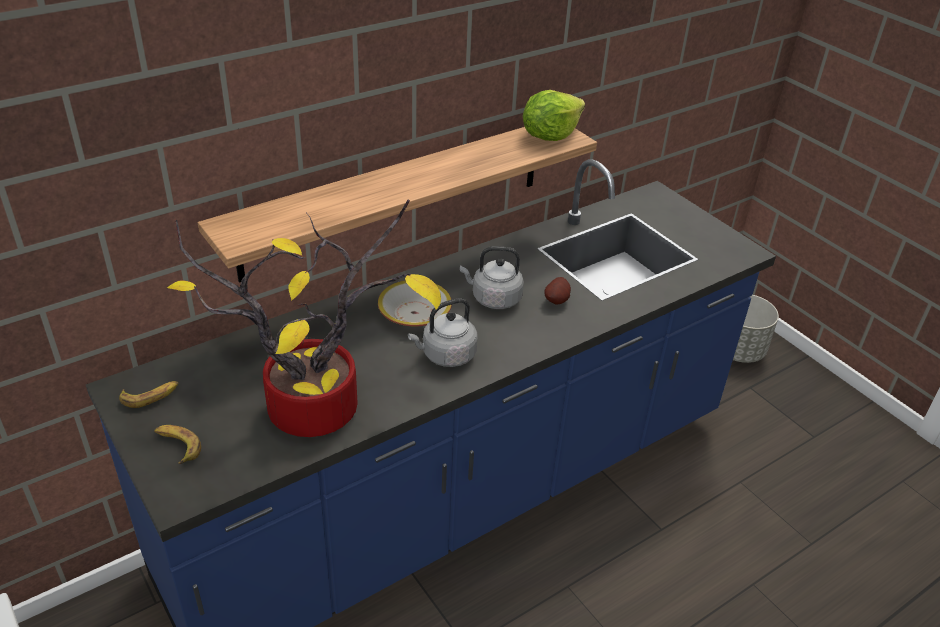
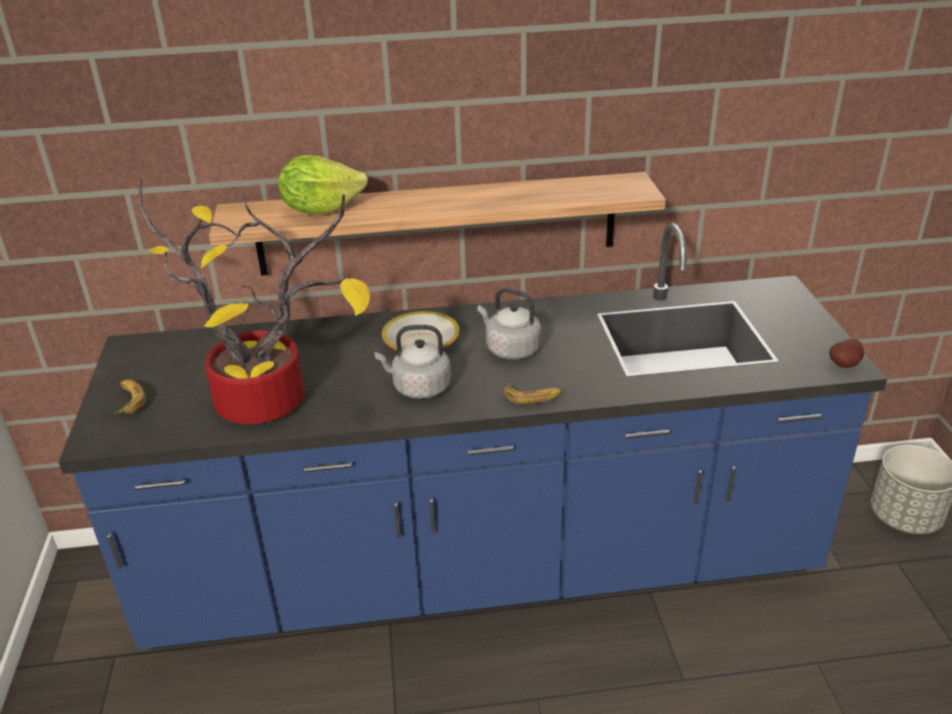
camera: 30 degrees right, 5 degrees down
(150, 396) = (144, 357): banana -> banana (533, 397)
(550, 135) = (617, 186): lettuce -> lettuce (321, 209)
(557, 301) = (576, 366): potato -> potato (845, 365)

